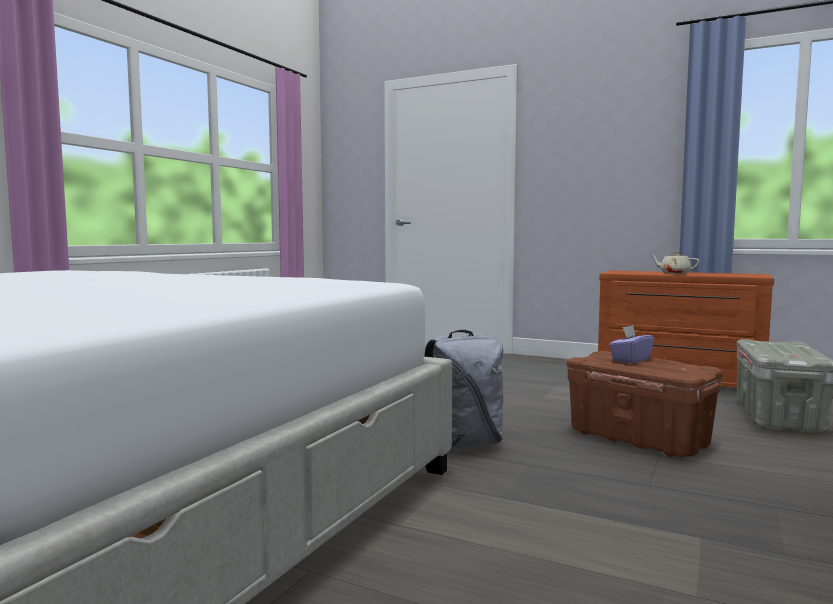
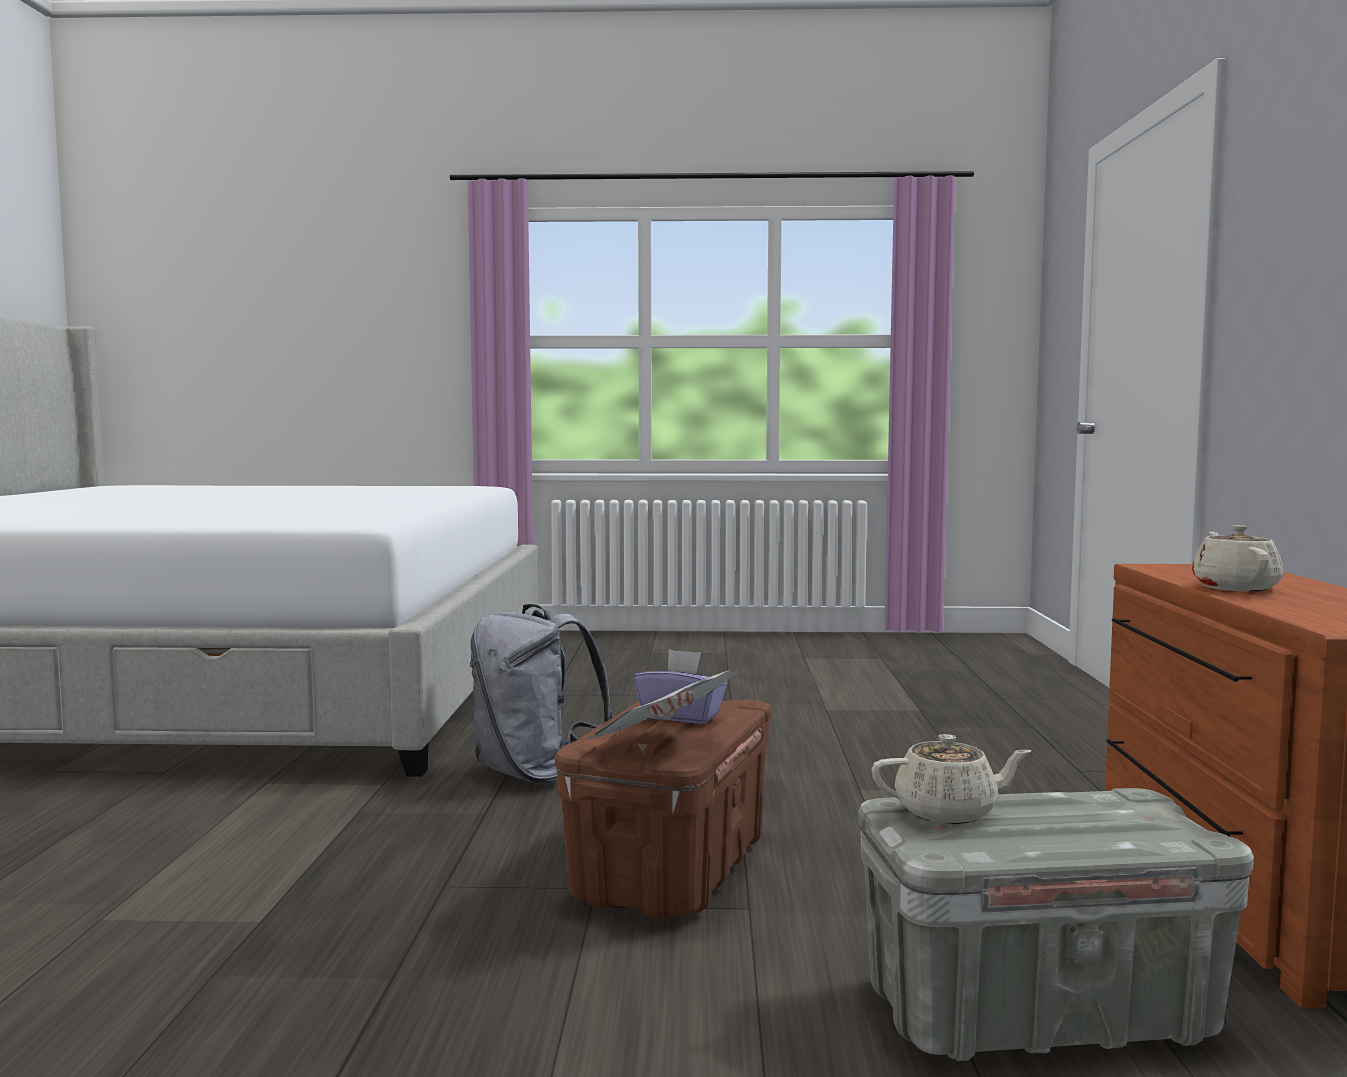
camera: 65 degrees right, 0 degrees up
(687, 366) = (661, 746): none -> newspaper
(779, 353) = (948, 812): none -> beige teapot

